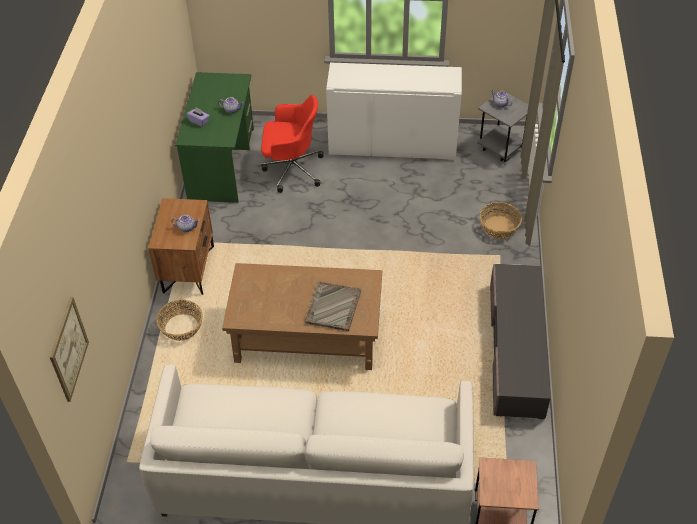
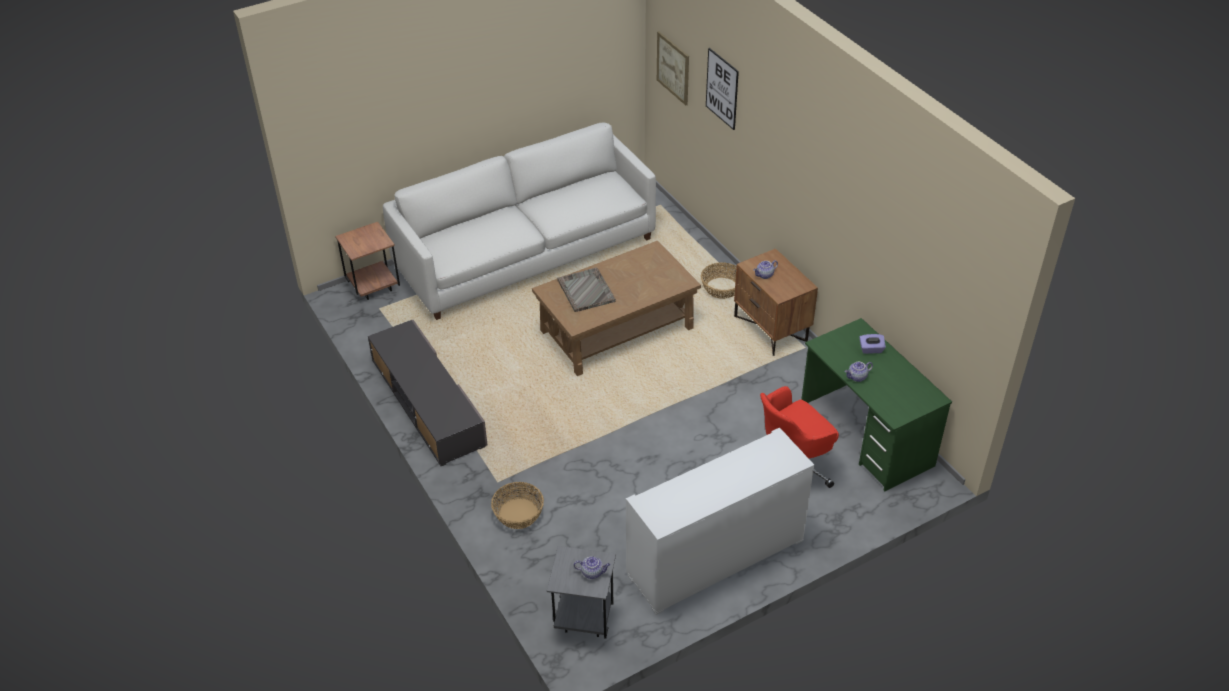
camera: 145 degrees right, 5 degrees down
(91, 244) = (722, 89): none -> picture

